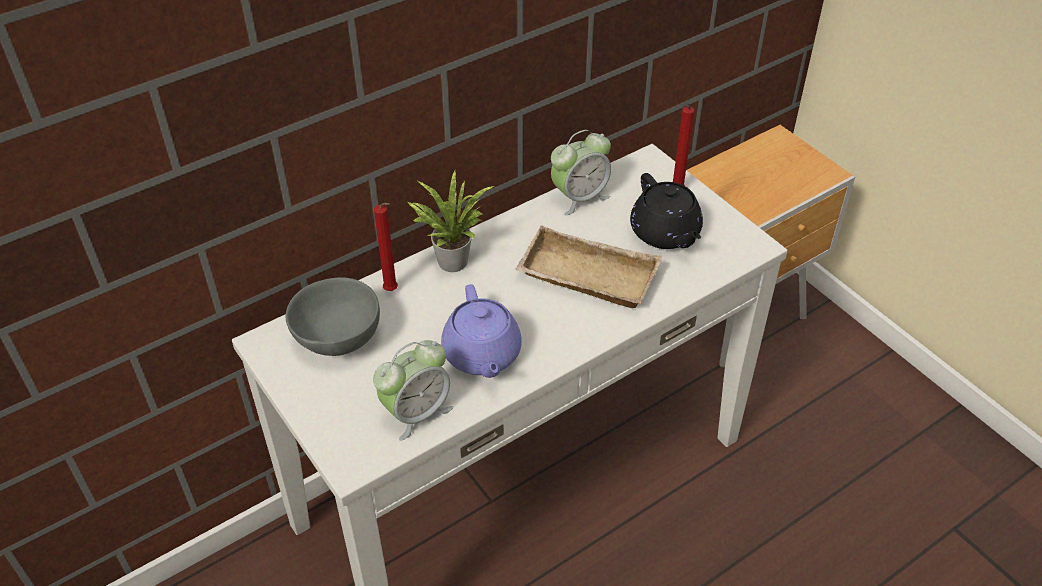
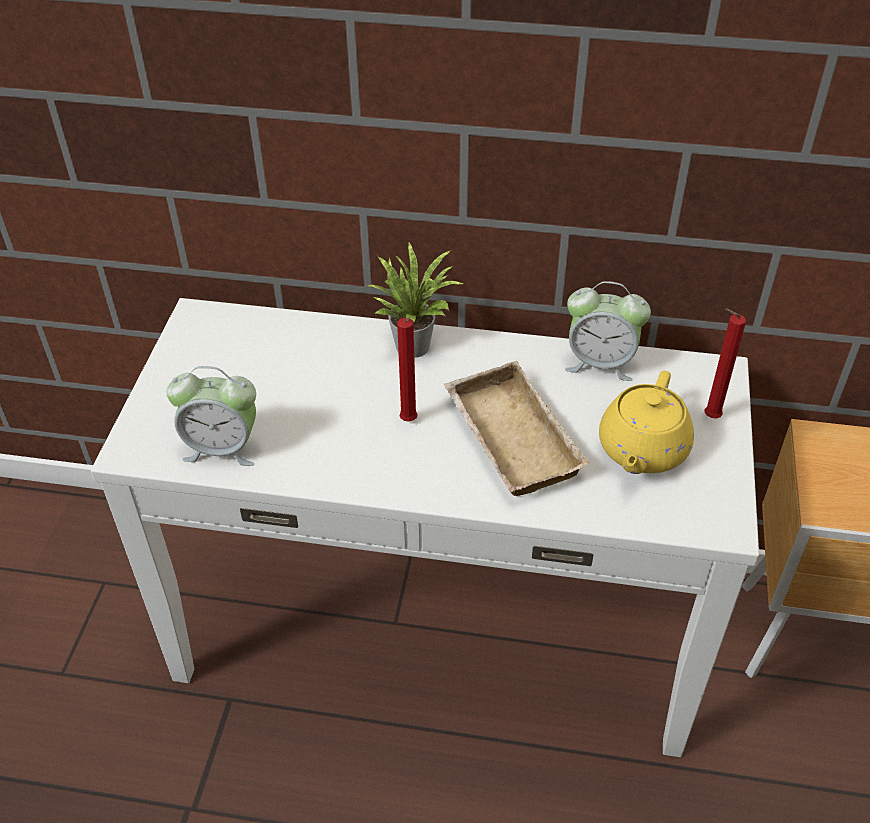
camera: 45 degrees right, 0 degrees up
(336, 340) = (244, 348): grey bowl -> none
(392, 291) = (334, 338): red candle -> red candle (409, 422)
(482, 355) = (332, 440): purple teapot -> none
(665, 233) = (642, 450): black teapot -> yellow teapot

